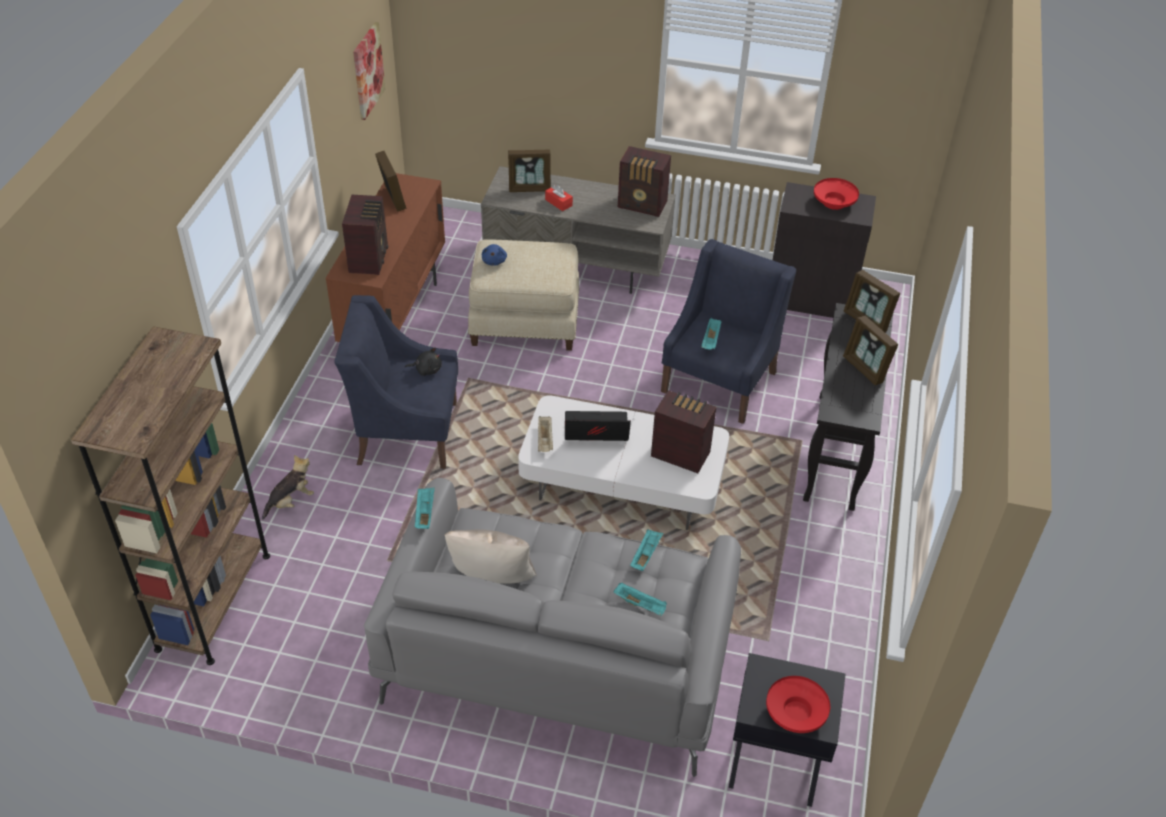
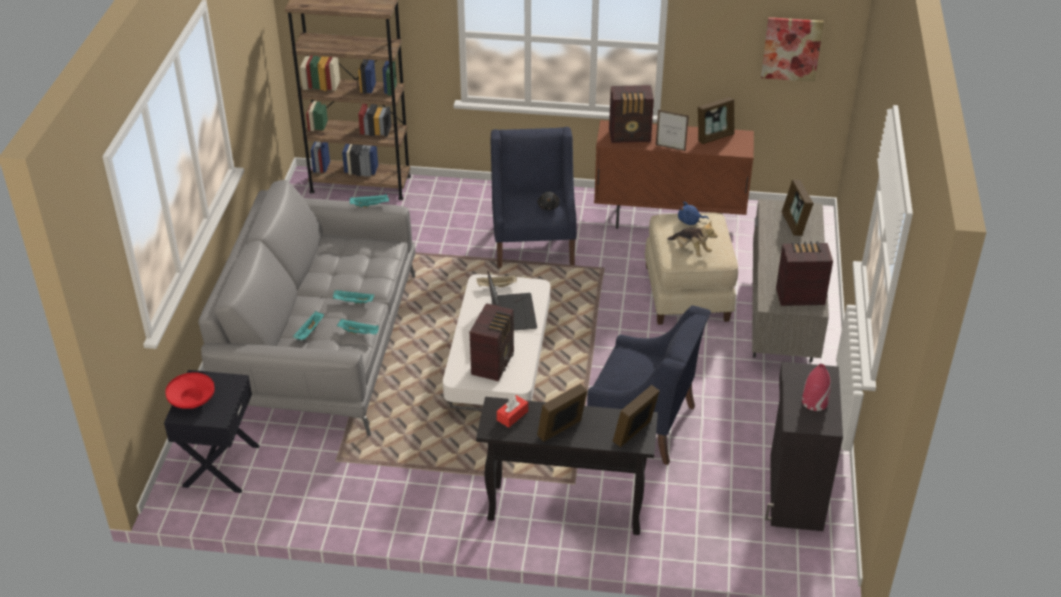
camera: 85 degrees right, 5 degrees down
(291, 501) = (452, 200): plush toy -> plush toy (691, 250)
(404, 233) = (670, 148): none -> picture frame
(492, 580) = (331, 259): beige pillow -> none
(558, 202) = (779, 243): red tissue box -> red tissue box (512, 416)
(643, 205) = (799, 296): radio -> radio turned 75 degrees clockwise
(711, 340) = (626, 362): turquoise tray -> turquoise tray (353, 302)
(834, 203) = (814, 402): red bowl -> red vase

